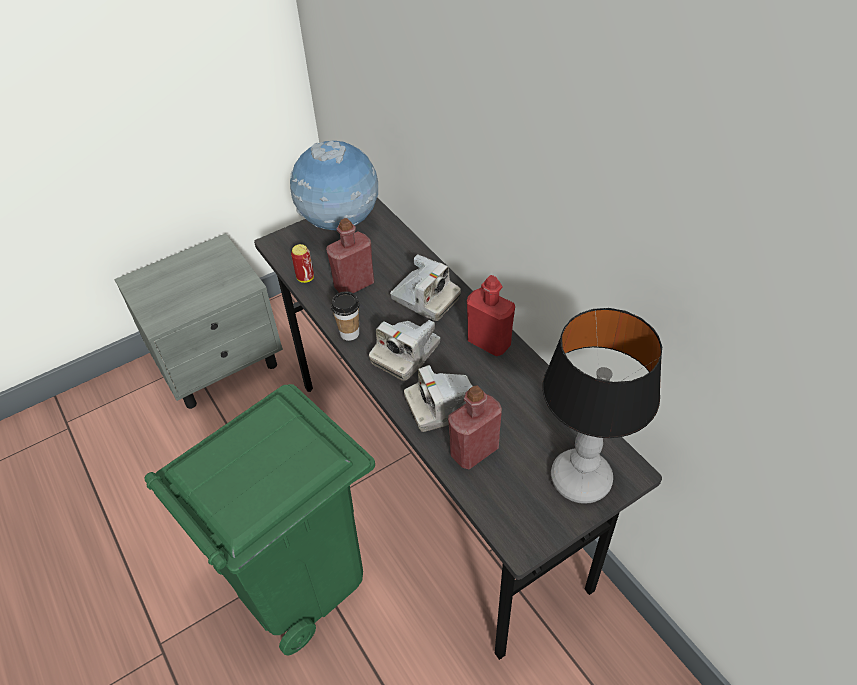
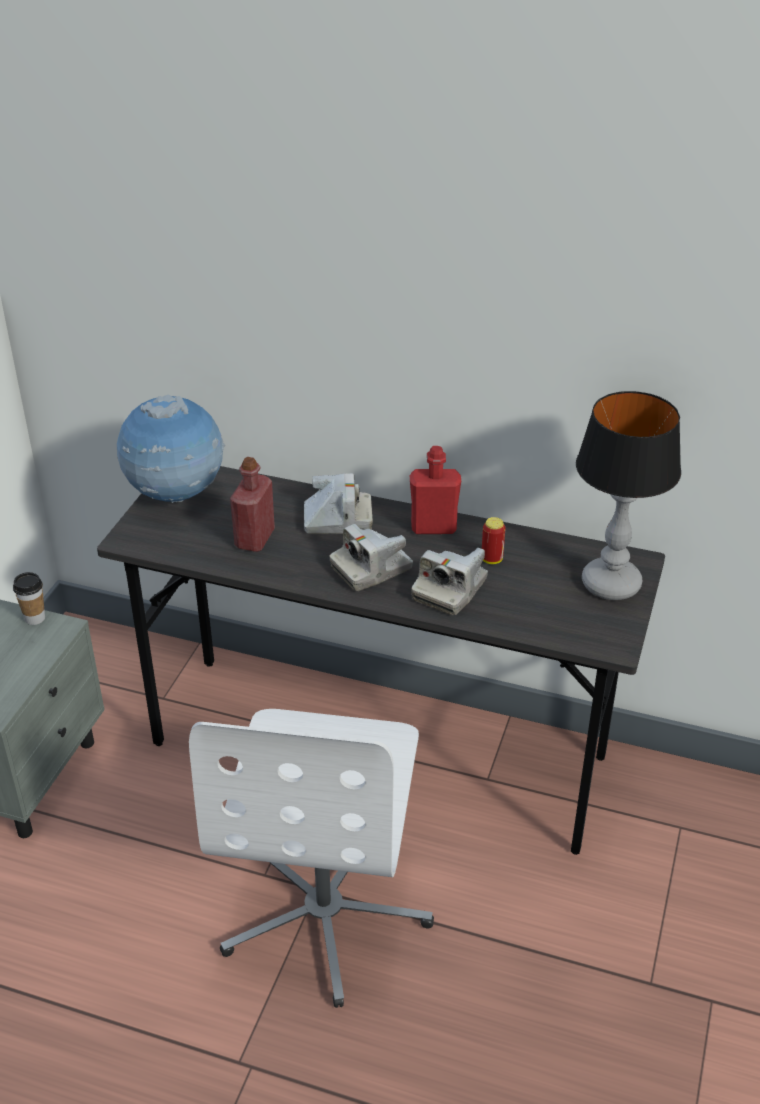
camera: 40 degrees left, 10 degrees down
(297, 577) = (326, 911): green trash can -> white office chair
(305, 278) = (197, 555): can -> can (491, 559)
(349, 333) = (299, 578): cup -> cup (35, 618)
(406, 354) = (371, 569): camera -> camera turned 60 degrees clockwise
(474, 451) = (511, 607): red bottle -> none

